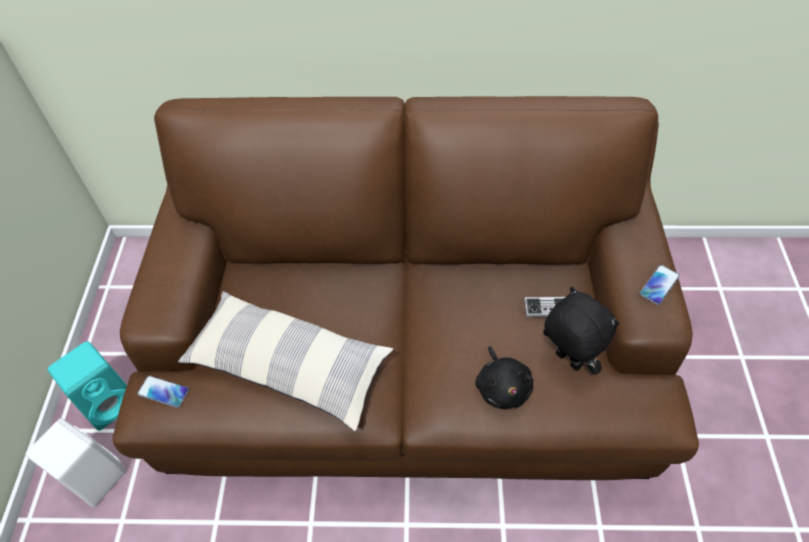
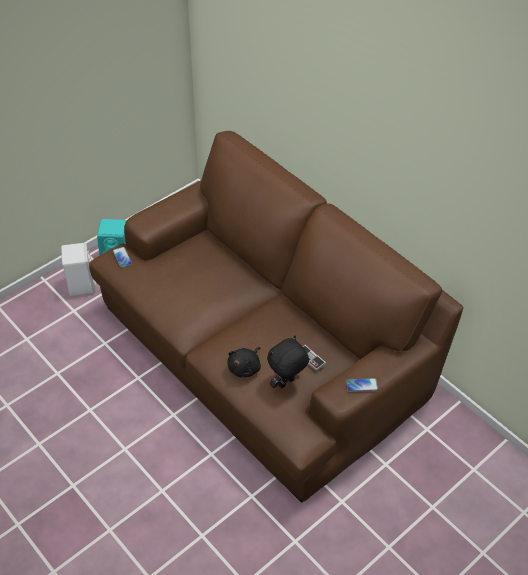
camera: 45 degrees right, 5 degrees down
(288, 366) = (175, 287): pillow -> none
(566, 361) = (286, 383): black plush toy -> black plush toy turned 135 degrees counterclockwise

